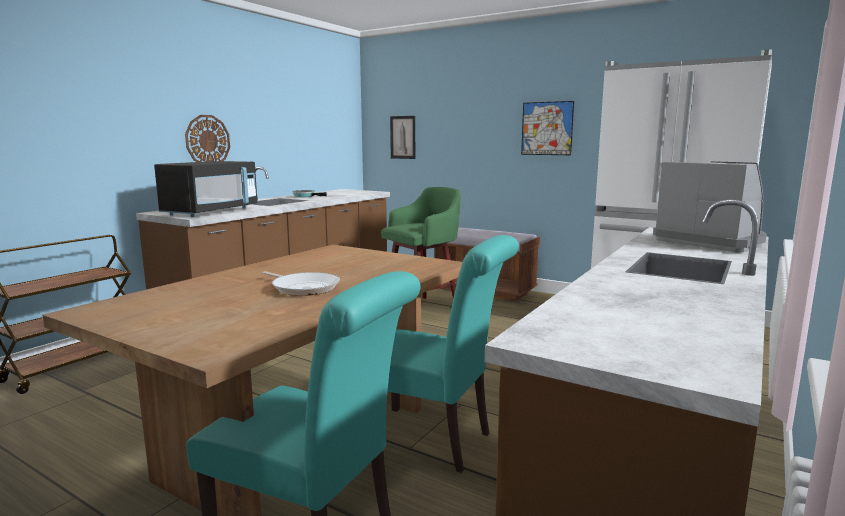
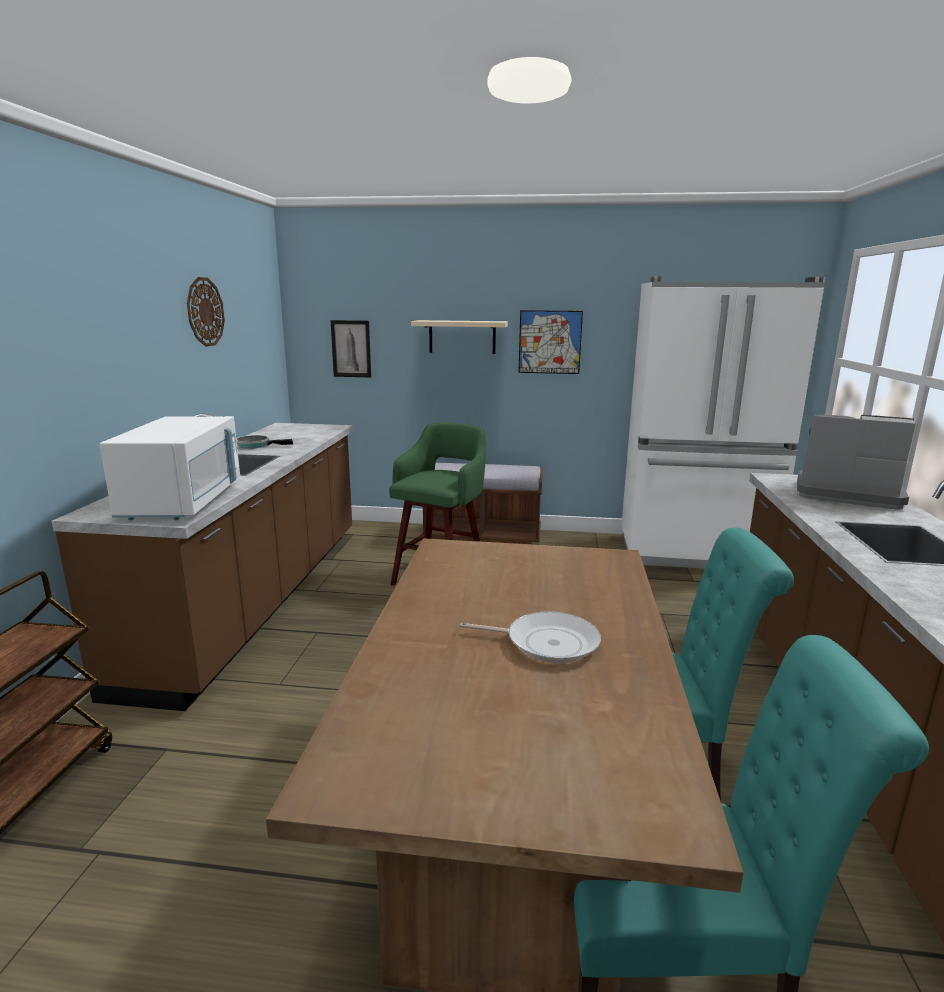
camera: 25 degrees left, 5 degrees up
(207, 141) = (126, 382): wall clock -> wall clock (205, 312)
(211, 212) = (184, 502): black microwave -> white microwave
(479, 126) = (462, 337): none -> beige shelf

